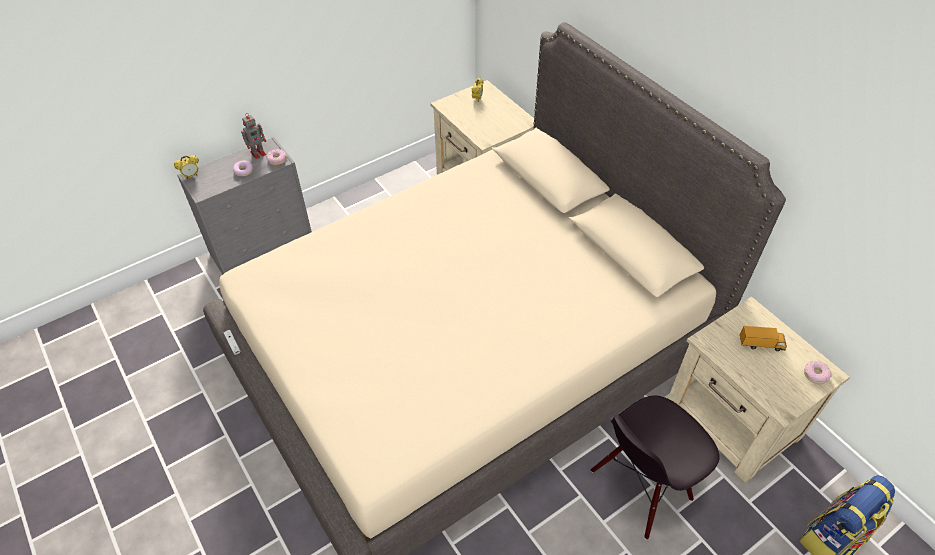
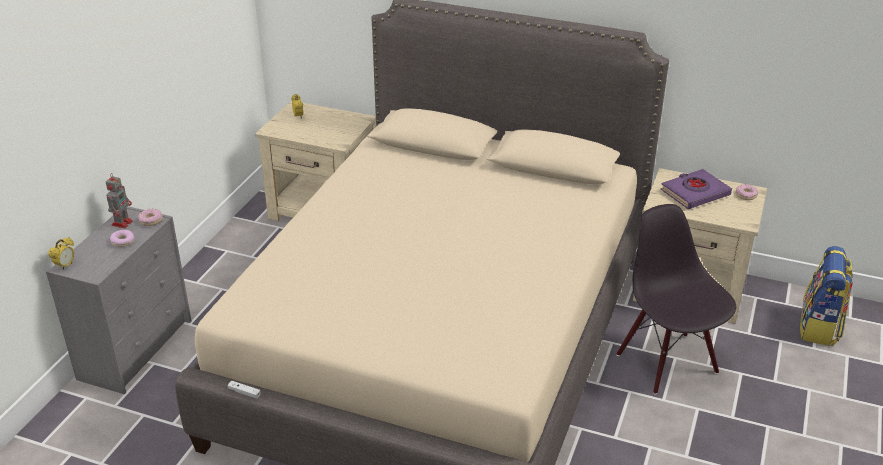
camera: 35 degrees left, 15 degrees down
(641, 487) = (668, 363): black chair -> black chair turned 135 degrees clockwise
(761, 345) = (695, 193): toy truck -> purple book

